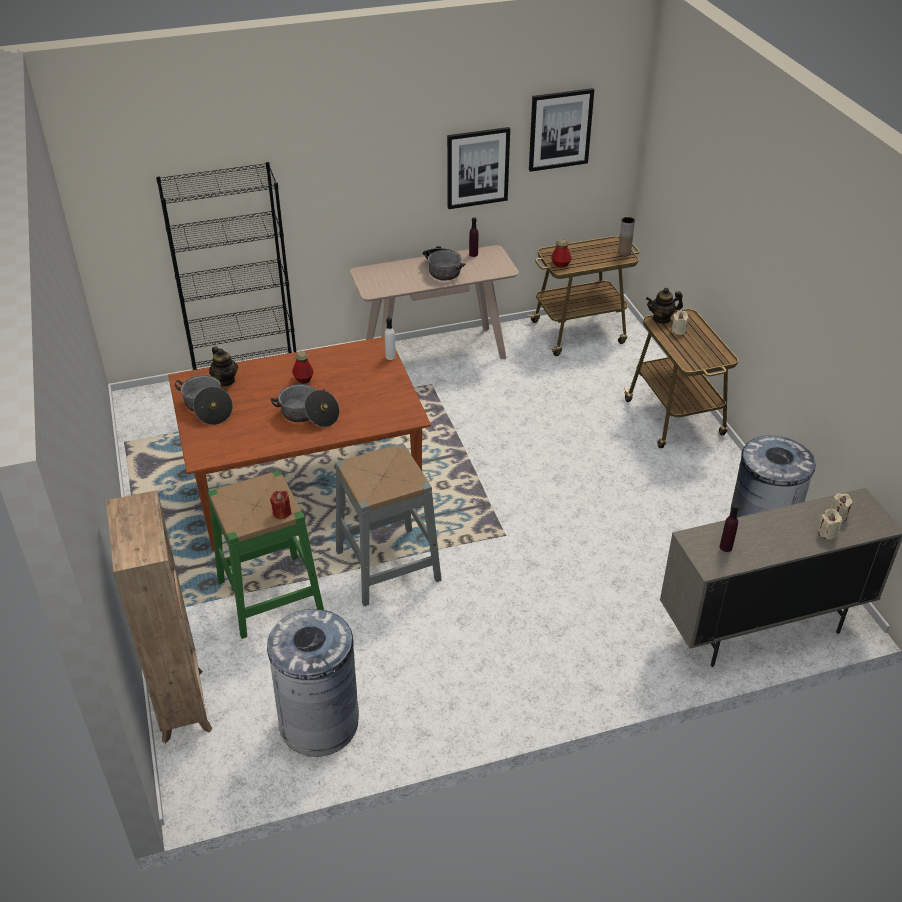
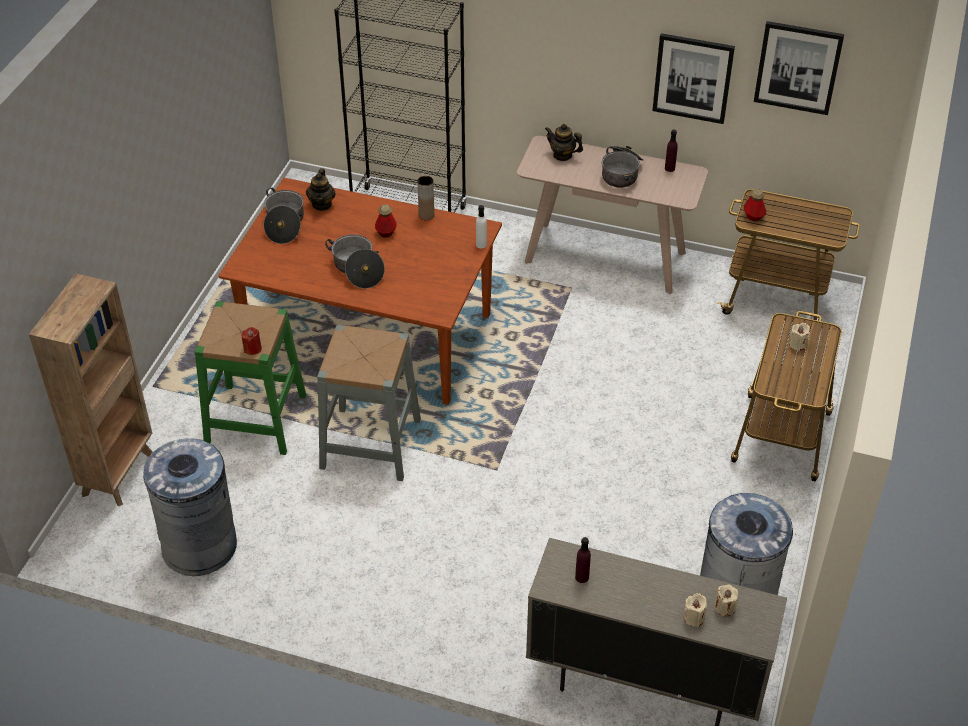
camera: 35 degrees right, 5 degrees up
(624, 253) = (836, 231): brown vase -> brown vase (426, 215)
(662, 318) = (793, 323): teapot -> teapot (562, 155)

